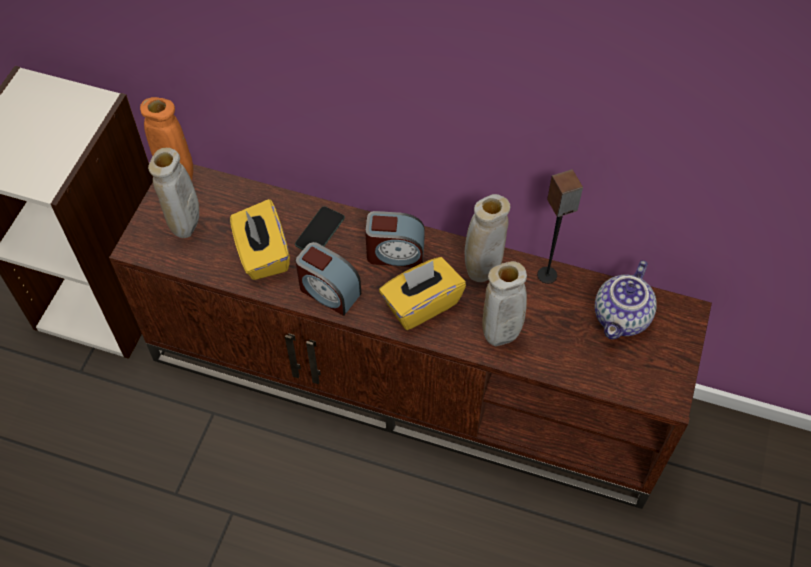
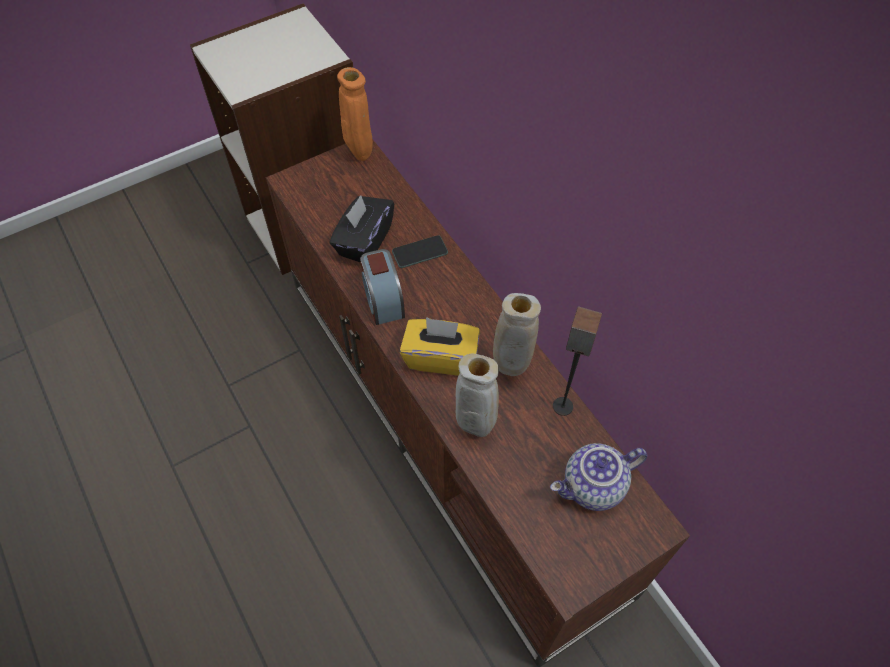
camera: 40 degrees right, 0 degrees up
(187, 230) = (332, 191): beige vase -> none
(262, 254) = (364, 241): yellow tissue box -> black tissue box
(395, 253) = (458, 305): alarm clock -> none

